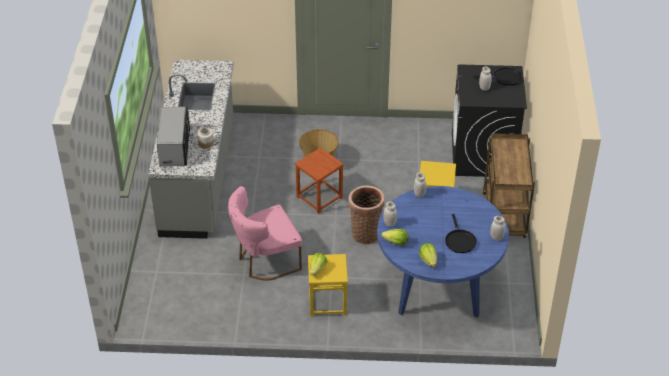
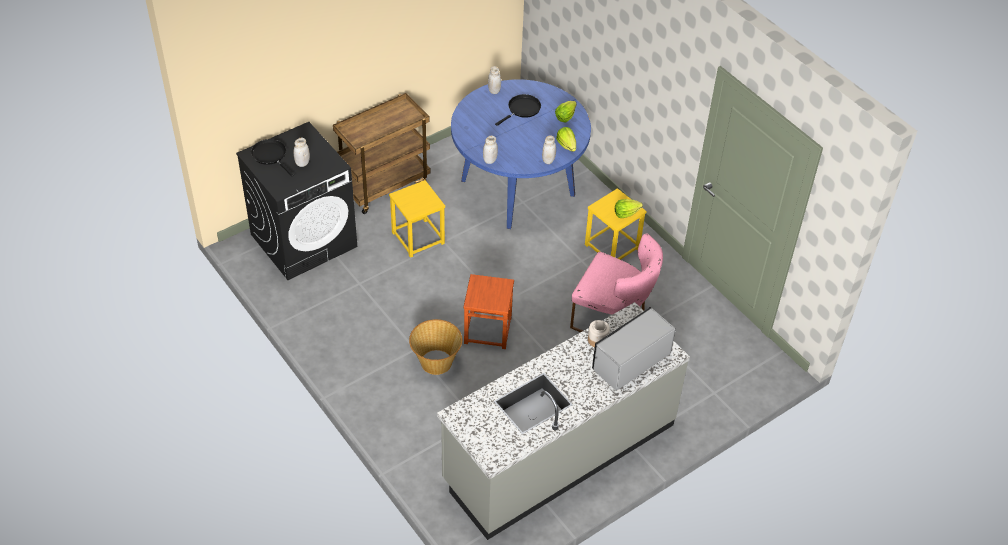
camera: 130 degrees left, 5 degrees up
(365, 233) = (502, 268): basket -> none

